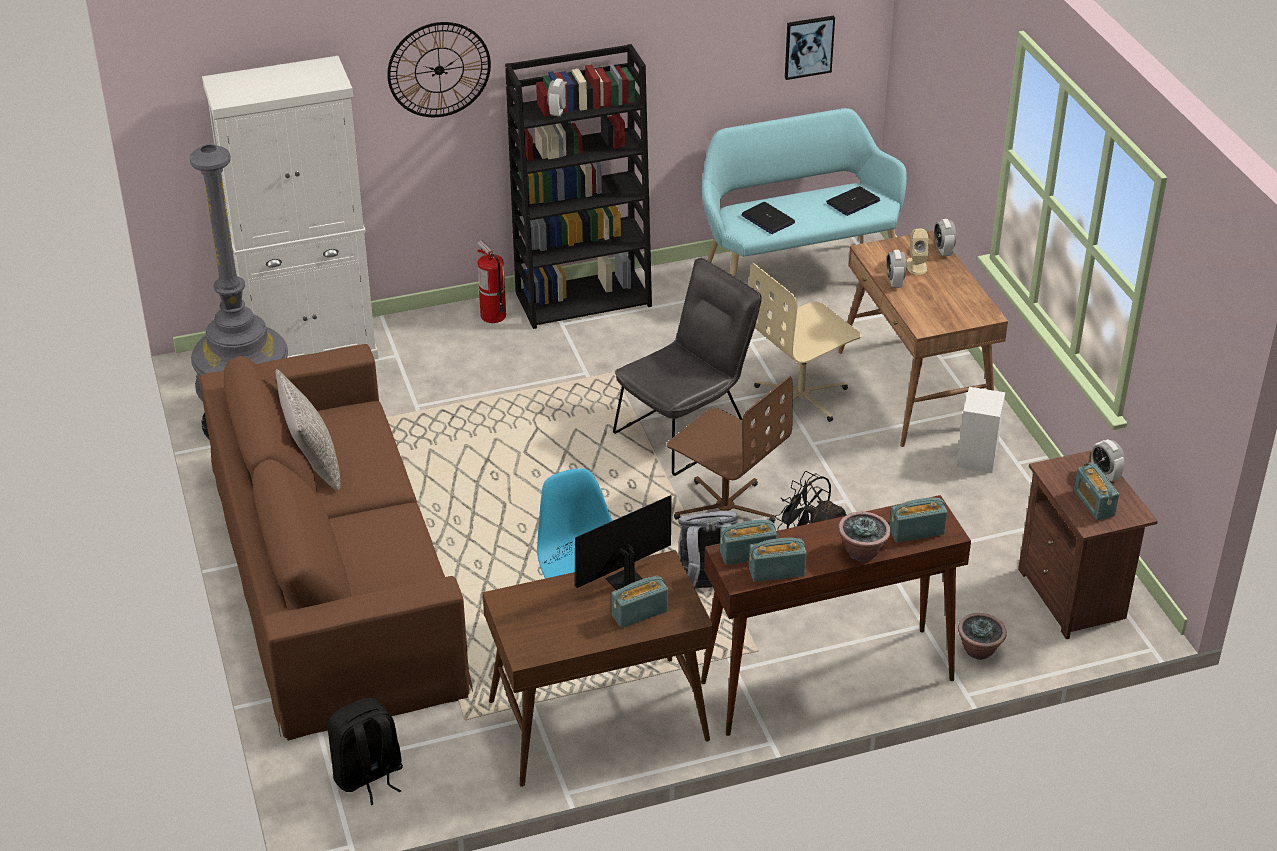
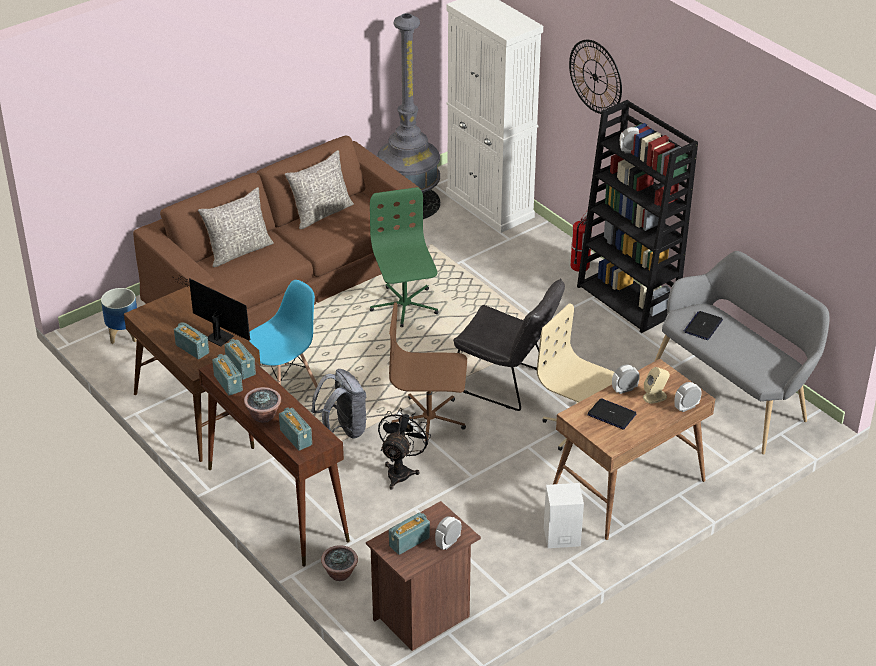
camera: 70 degrees right, 0 degrees up
(349, 561) = (238, 251): none -> grey pillow
(368, 776) = (123, 335): black backpack -> planter
(480, 477) = (404, 306): none -> green office chair
(725, 509) = (429, 420): brown office chair -> brown office chair turned 75 degrees clockwise
(796, 275) = (735, 395): turquoise bench -> grey bench
(808, 46) = (811, 235): picture -> none
(853, 202) = (761, 364): laptop -> laptop (612, 415)

